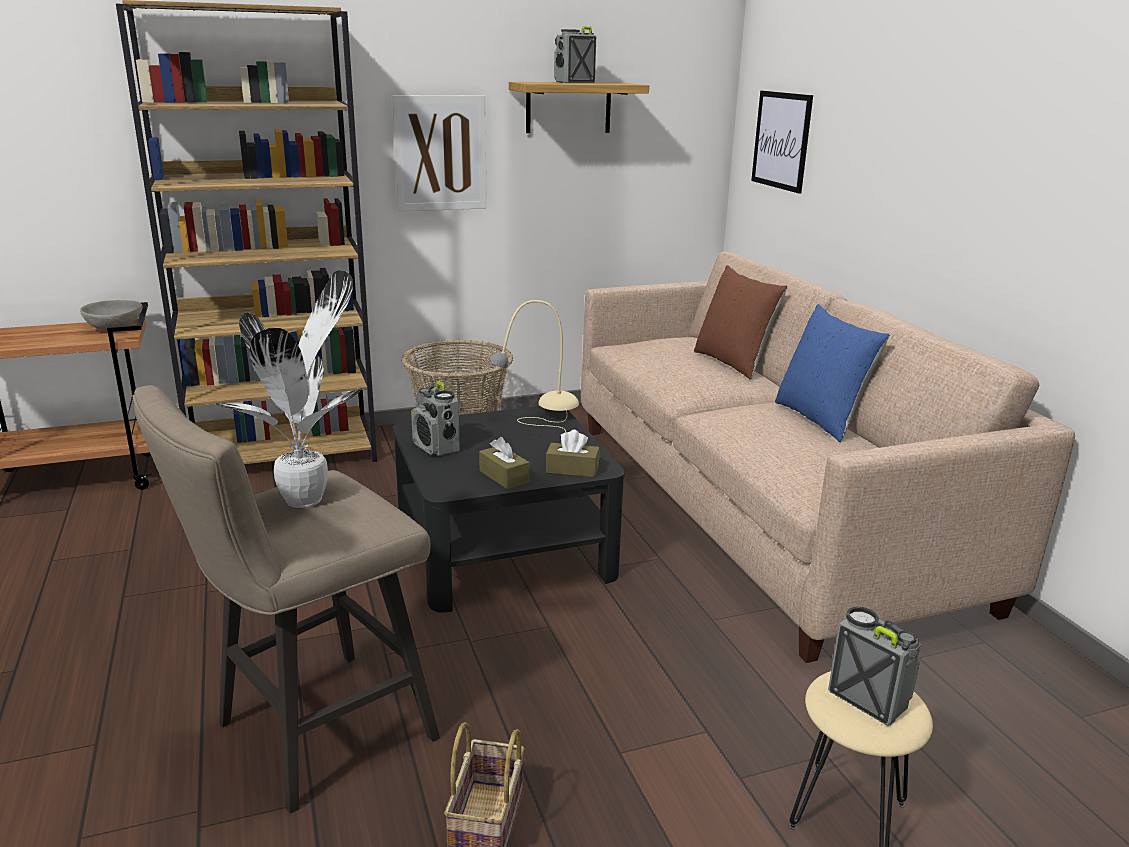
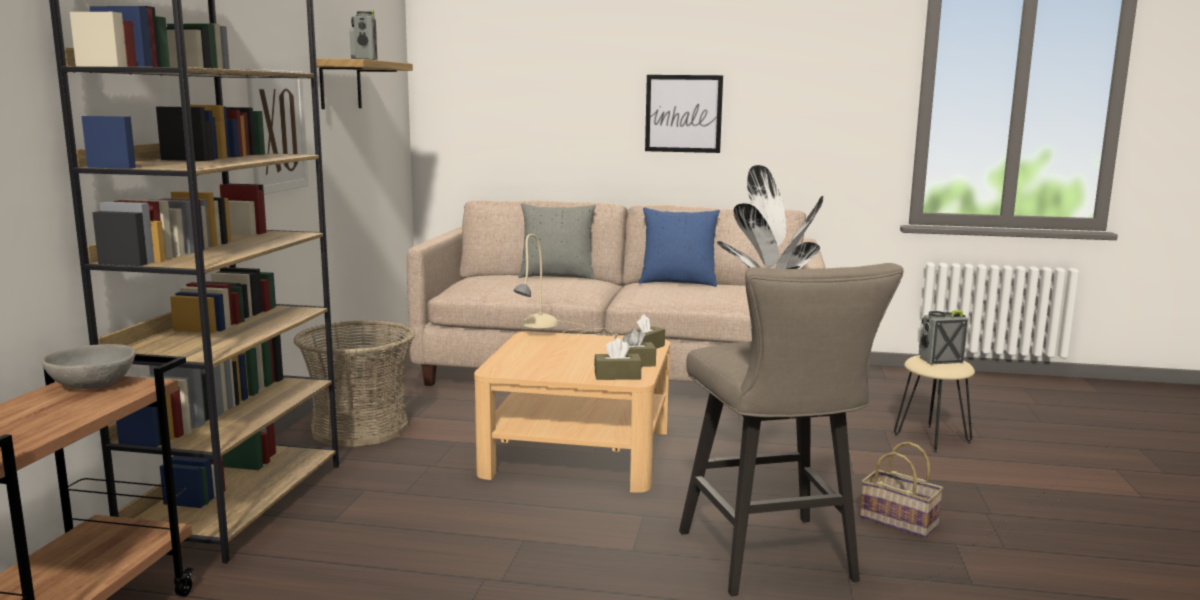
camera: 60 degrees left, 10 degrees down
(436, 448) = (551, 371): radio -> none
(451, 479) = (617, 376): none -> brown tissue box
(505, 548) = (578, 451): black coffee table -> beige coffee table
(733, 363) = (557, 276): brown pillow -> grey pillow
(781, 140) = (485, 108): picture -> picture (683, 113)

